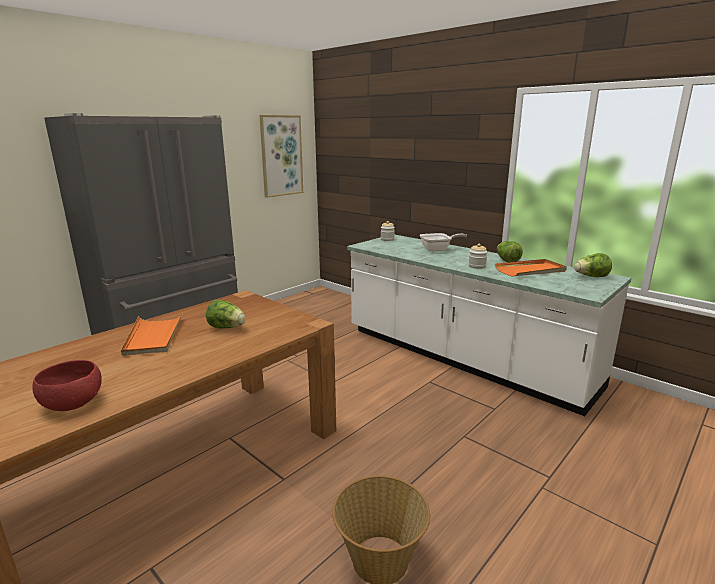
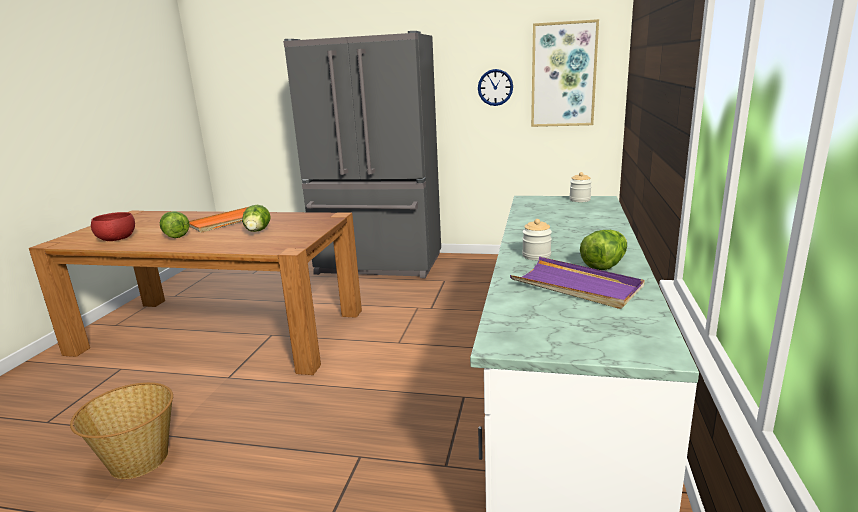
camera: 60 degrees right, 0 degrees up
(236, 166) = (495, 87): none -> wall clock
(438, 249) = (583, 225): frying pan -> none
(530, 270) = (576, 286): orange tray -> purple tray
(591, 277) = (624, 333): lettuce -> lettuce (175, 235)

